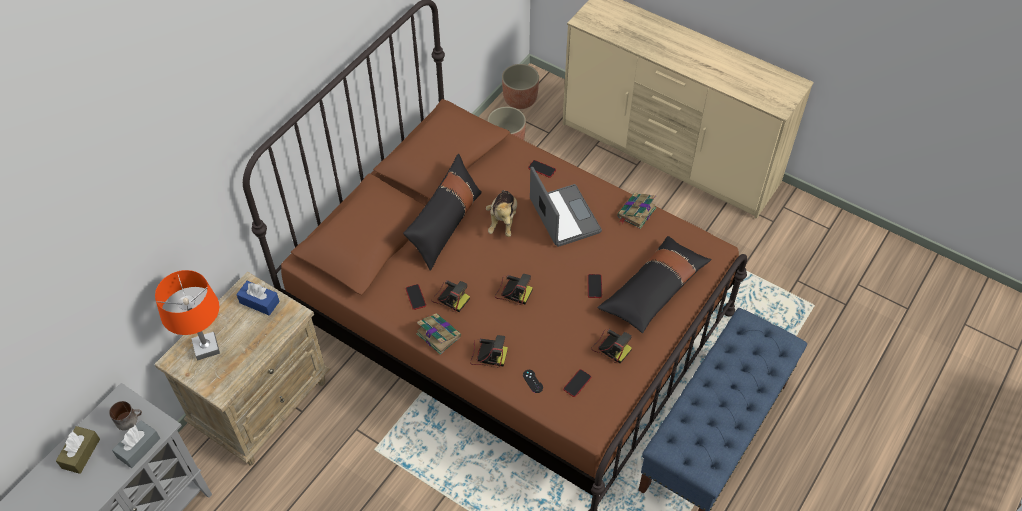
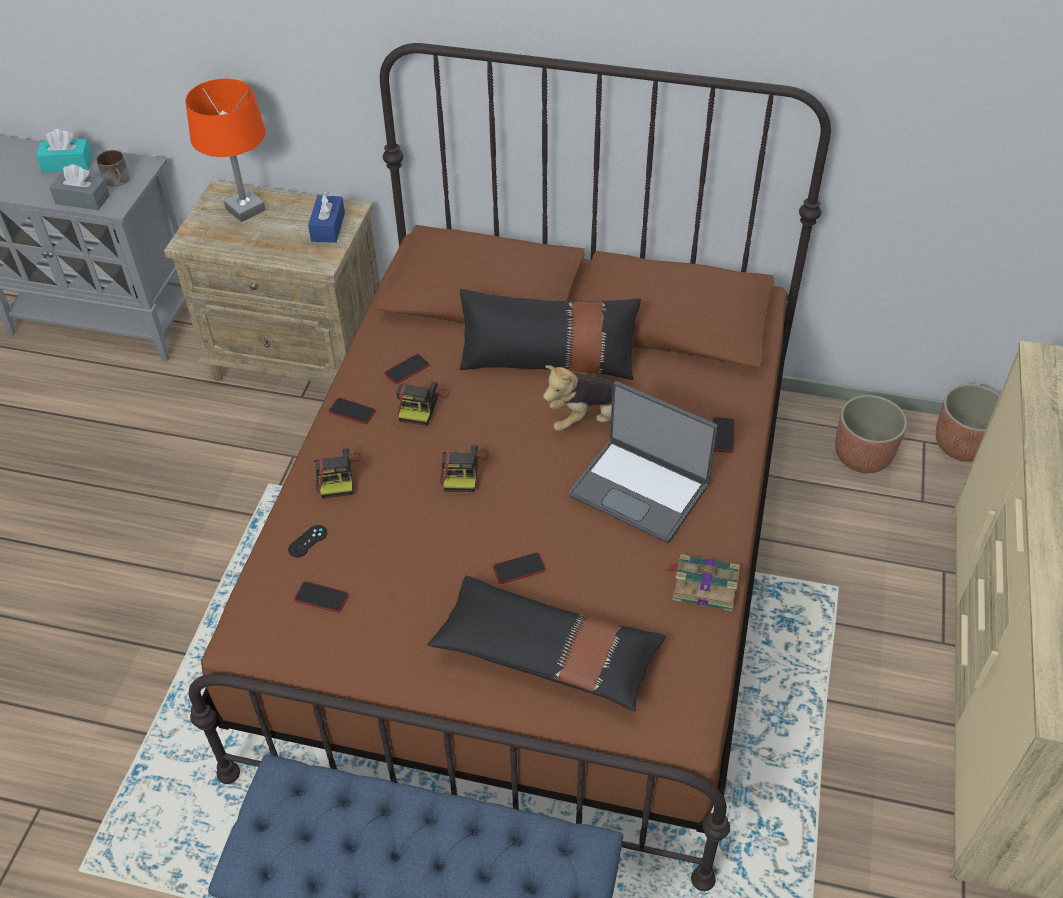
camera: 70 degrees right, 5 degrees down
(81, 453) = (67, 164): brown tissue box -> turquoise tissue box
(438, 334) = (352, 411): book -> phone
(563, 217) = (640, 489): laptop -> laptop turned 75 degrees clockwise
(611, 347) = (406, 623): camera -> none

